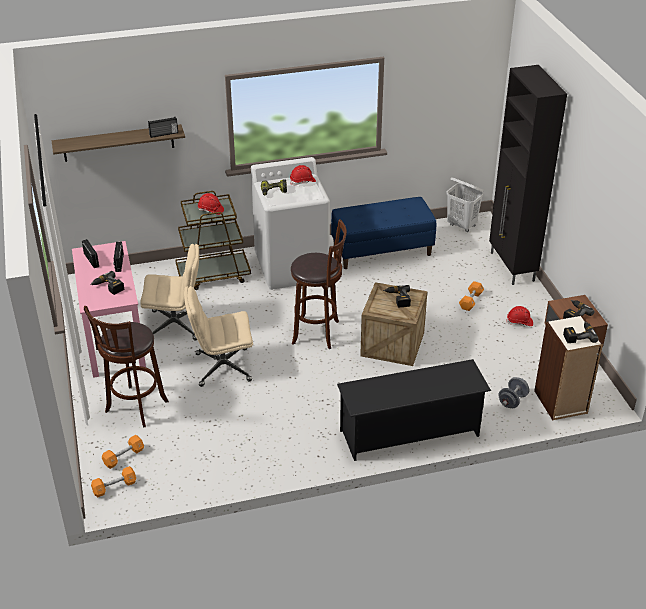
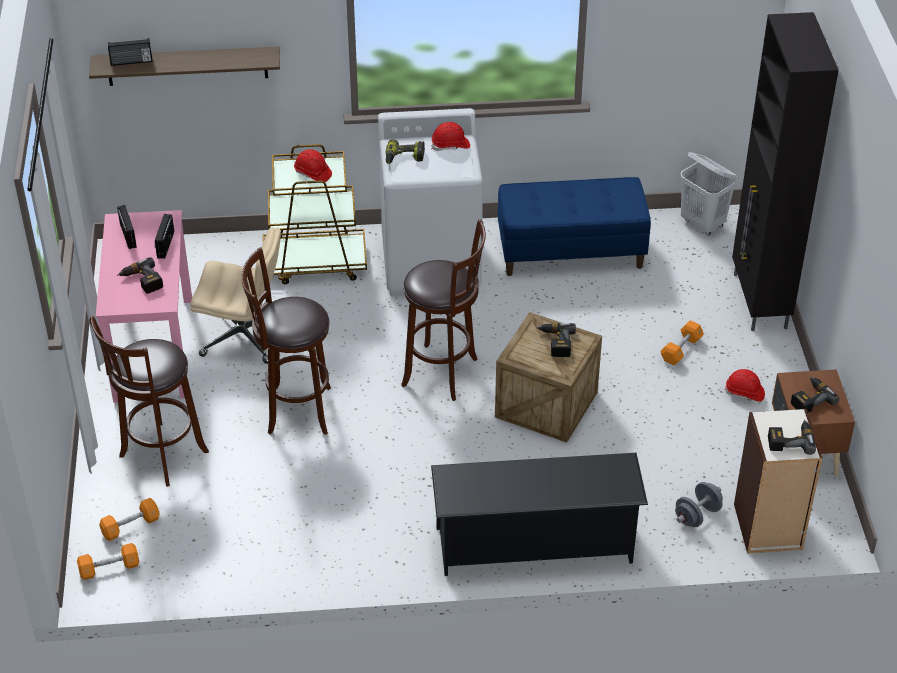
camera: 10 degrees right, 5 degrees up
(164, 134) = (250, 61): radio -> radio (131, 62)
(222, 367) = (294, 410): beige office chair -> brown stool

